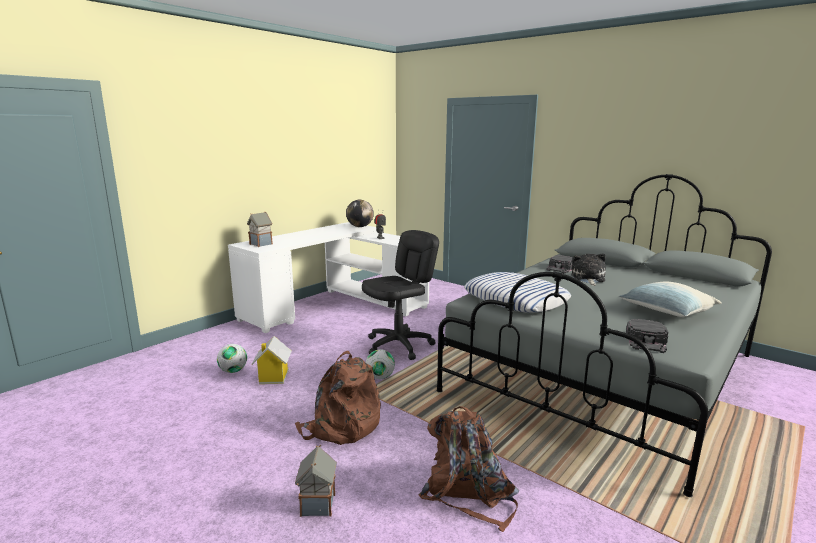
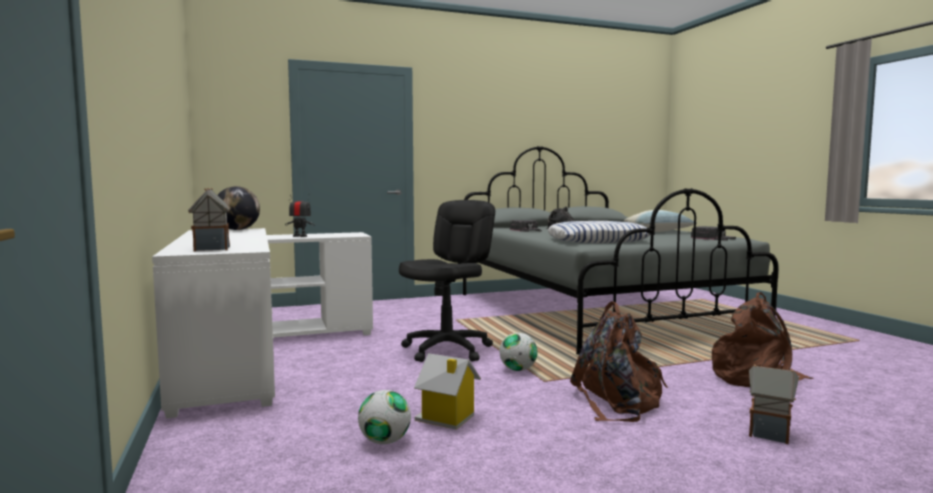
camera: 60 degrees left, 10 degrees down
(399, 345) = (447, 350): black office chair -> black office chair turned 45 degrees clockwise

